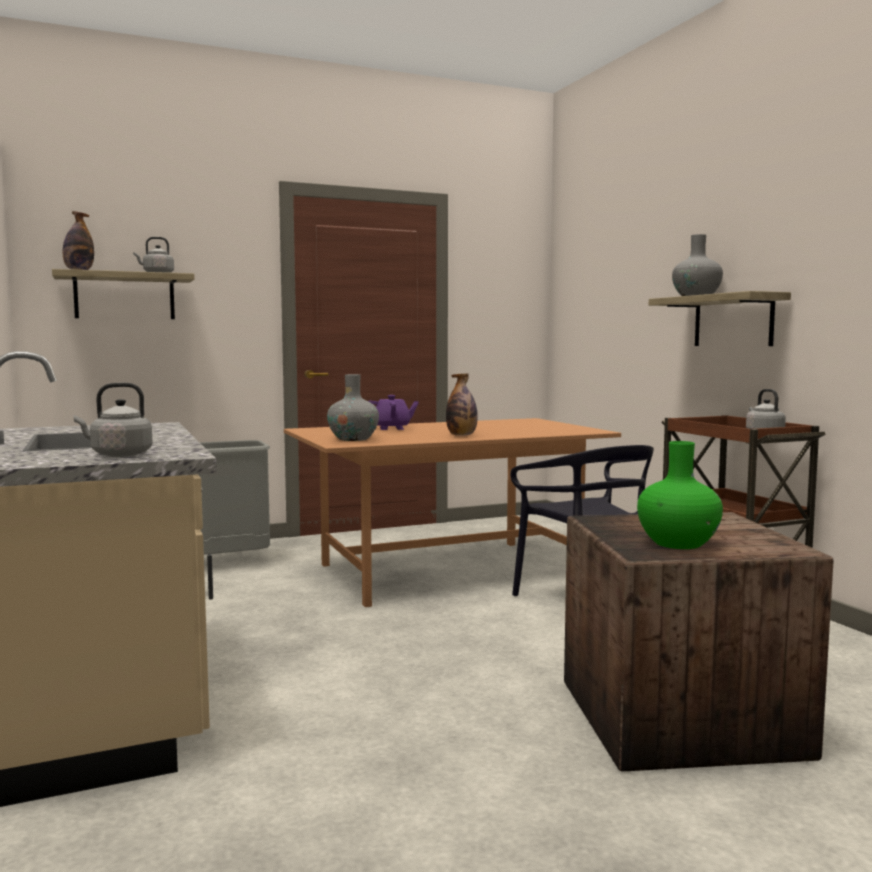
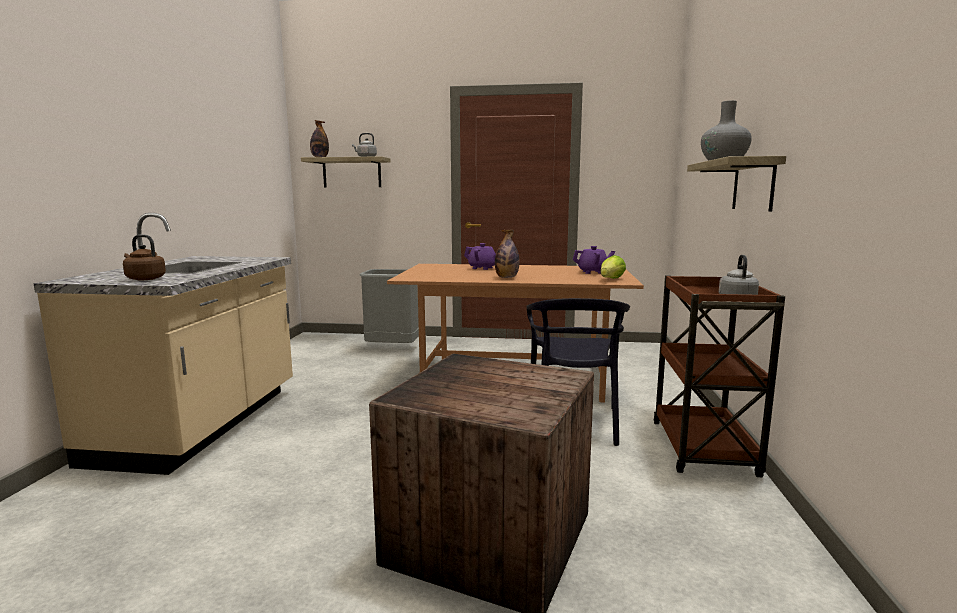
camera: 30 degrees right, 5 degrees up
(118, 454) = (144, 279): grey kettle -> brown kettle
(353, 439) = (427, 275): grey vase -> none
(530, 425) = (593, 272): none -> purple teapot
(575, 430) = (611, 279): none -> lettuce
(677, 543) = (453, 392): green vase -> none

